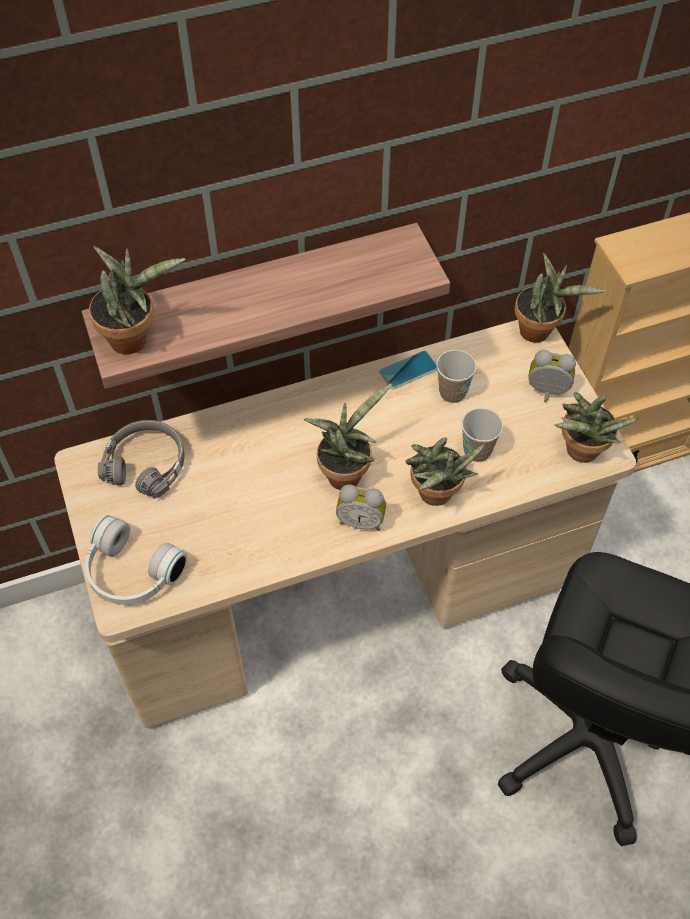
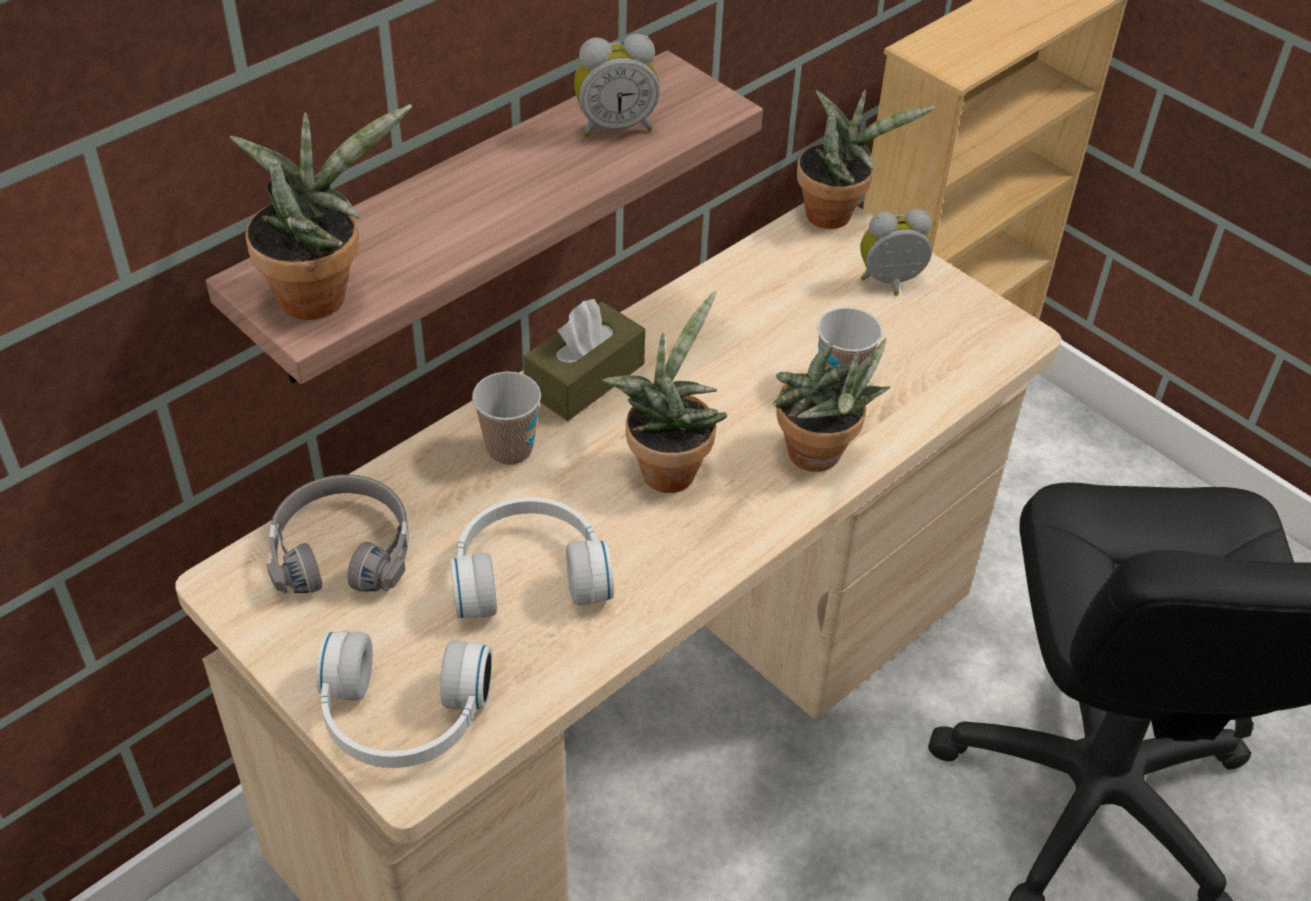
camera: 25 degrees left, 10 degrees down
(236, 512) = (528, 572): none -> white headphones
(328, 399) = (585, 378): none -> brown tissue box
(361, 520) = (728, 524): alarm clock -> alarm clock (615, 126)
(408, 370) = (682, 308): phone -> none
(452, 392) = (761, 319): cup -> cup (509, 449)
(580, 454) = (983, 346): potted plant -> none

